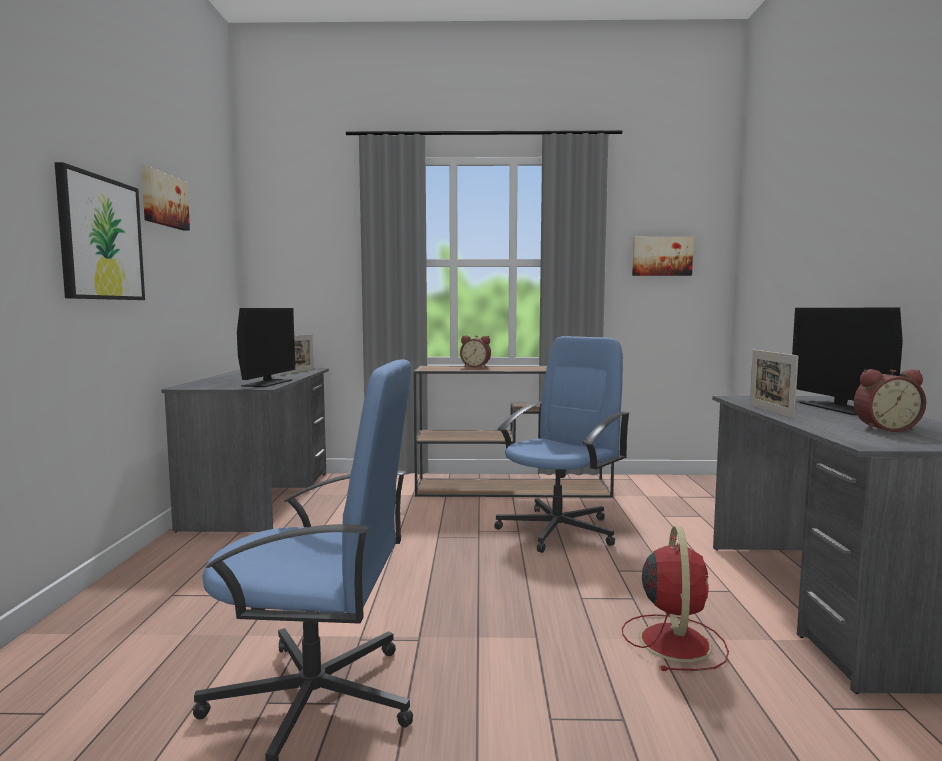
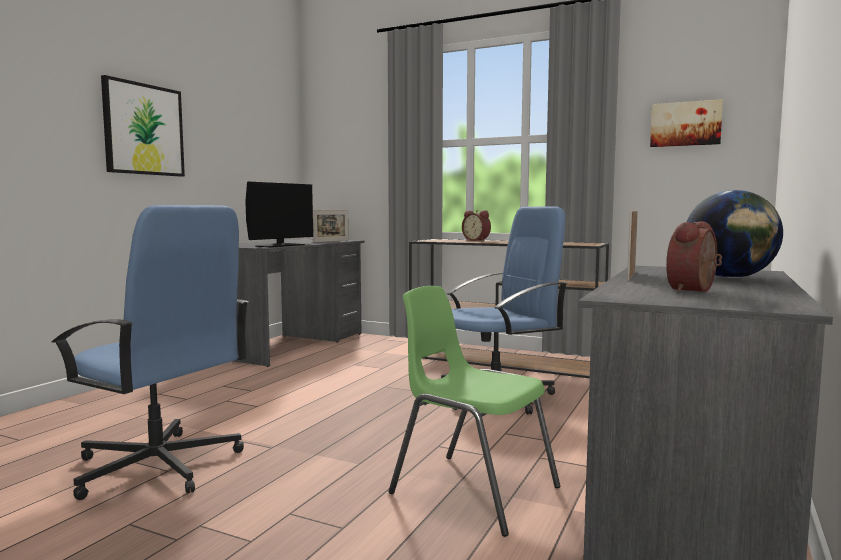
camera: 25 degrees right, 0 degrees up
(163, 200) = (212, 100): picture -> none
(674, 640) = (472, 490): red fan -> green chair
(839, 408) = (730, 277): monitor -> globe
(884, 429) = (695, 291): alarm clock -> alarm clock turned 105 degrees clockwise

